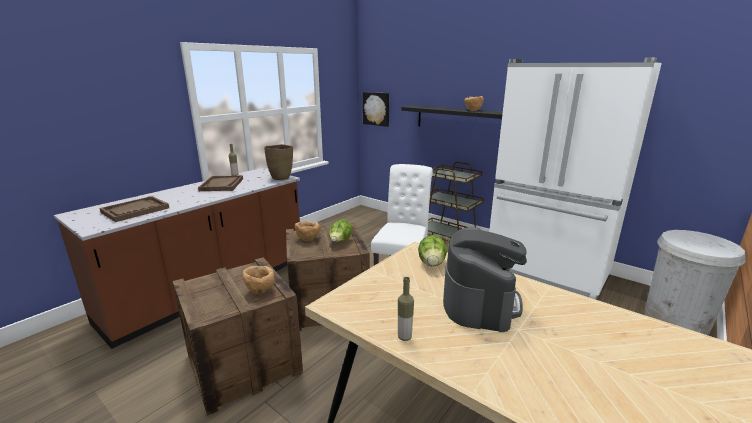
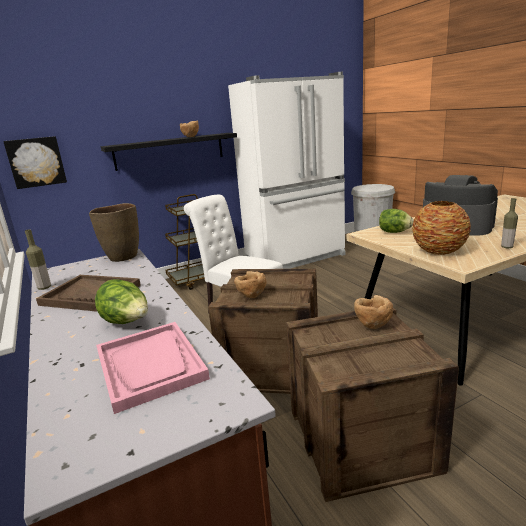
camera: 65 degrees left, 0 degrees up
(135, 210) = (150, 365): brown tray -> pink tray
(340, 242) = (274, 280): lettuce -> lettuce (127, 322)
(373, 291) = (439, 251): none -> vase

